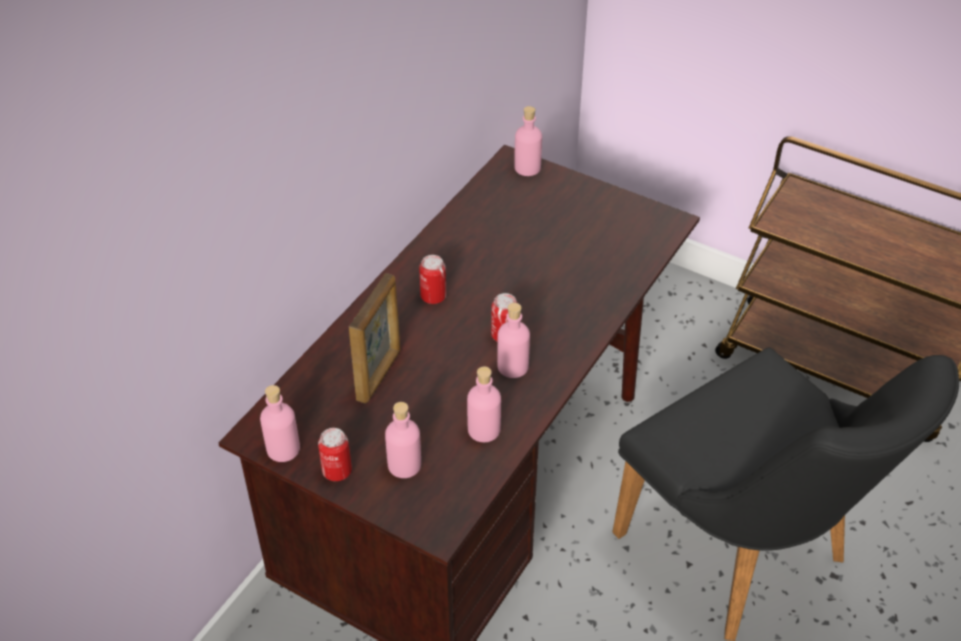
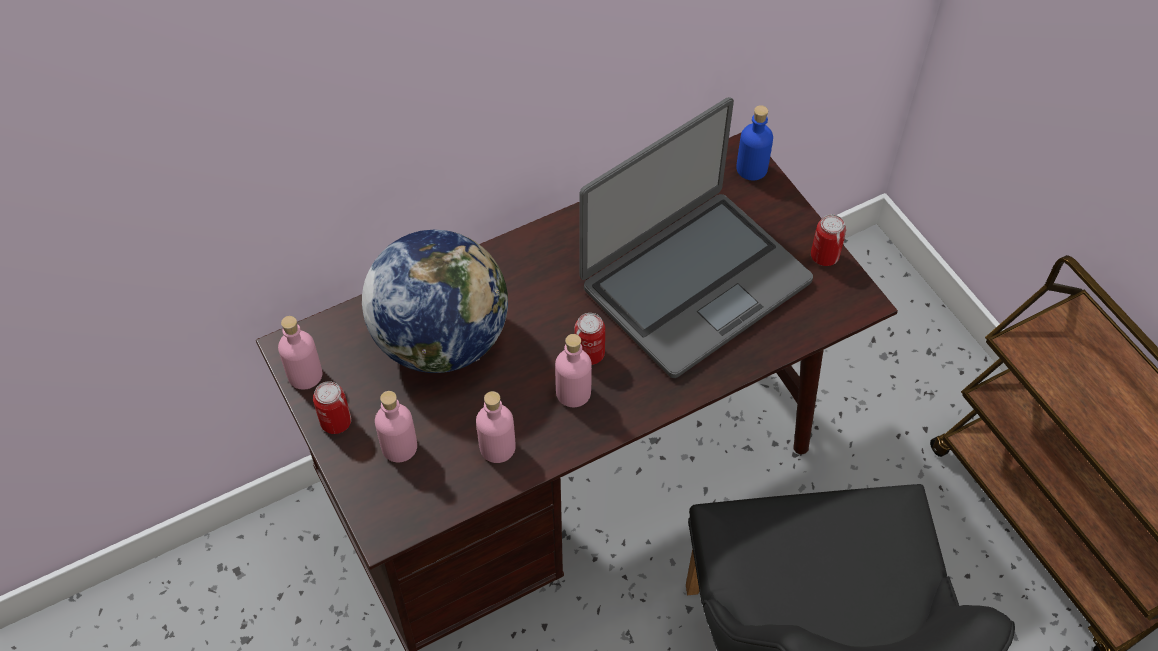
camera: 30 degrees right, 10 degrees up
(379, 375) = (441, 339): picture frame -> globe
(433, 296) = (551, 277): can -> can (824, 256)
(527, 168) = (751, 168): pink bottle -> blue bottle
(544, 257) = (694, 282): none -> laptop

